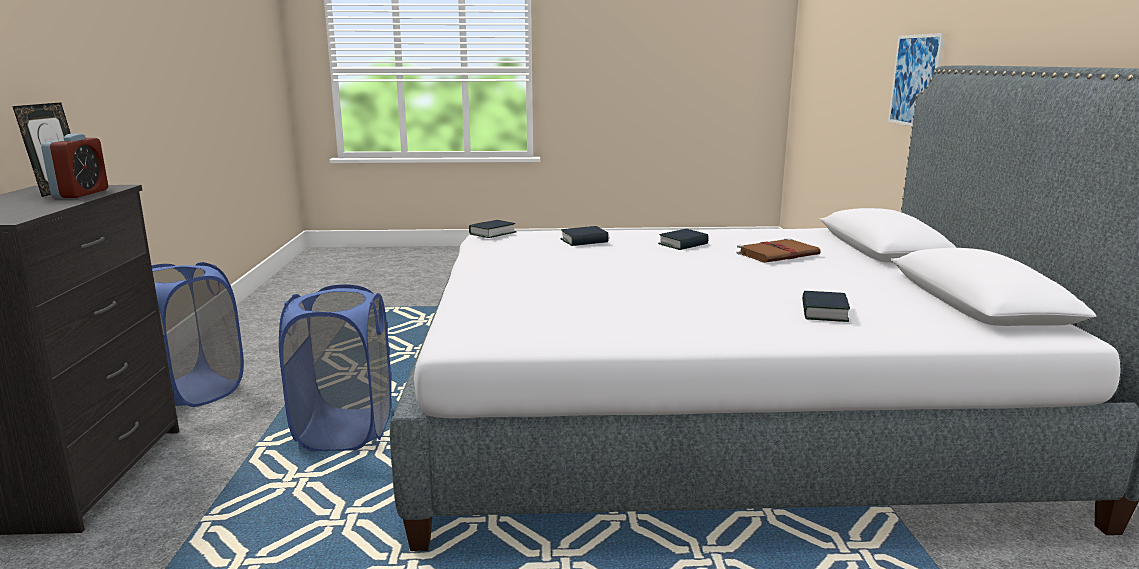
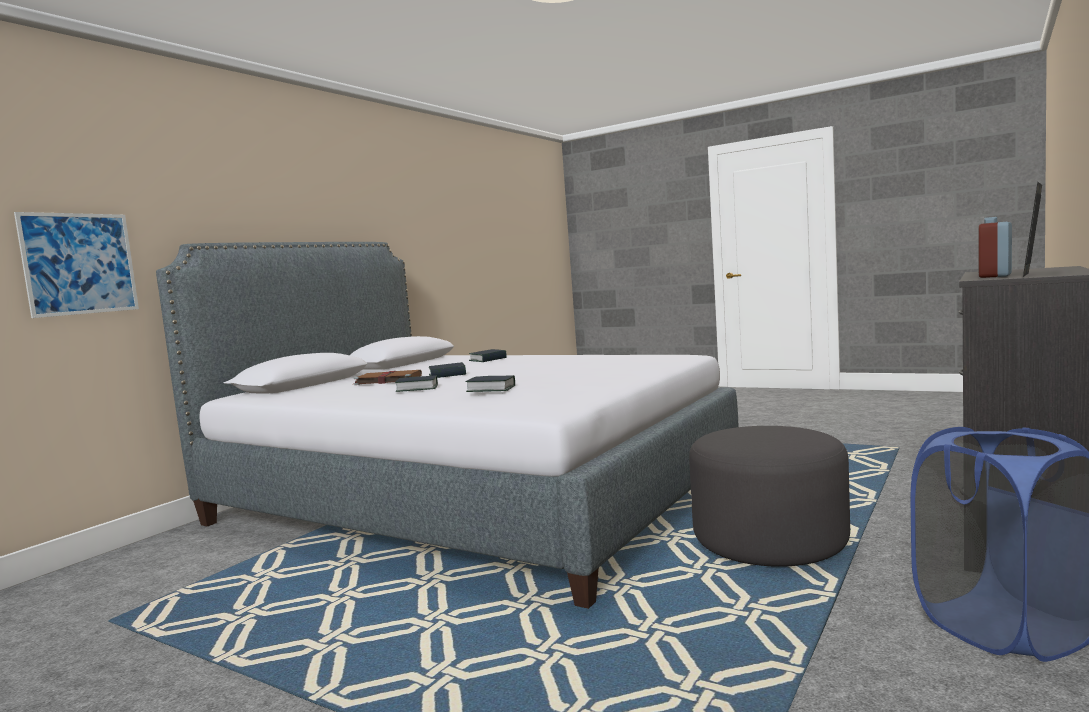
camera: 145 degrees left, 10 degrees down
(345, 431) = (769, 540): blue laundry basket -> grey ottoman
(492, 233) = (549, 406): book -> book (447, 375)

